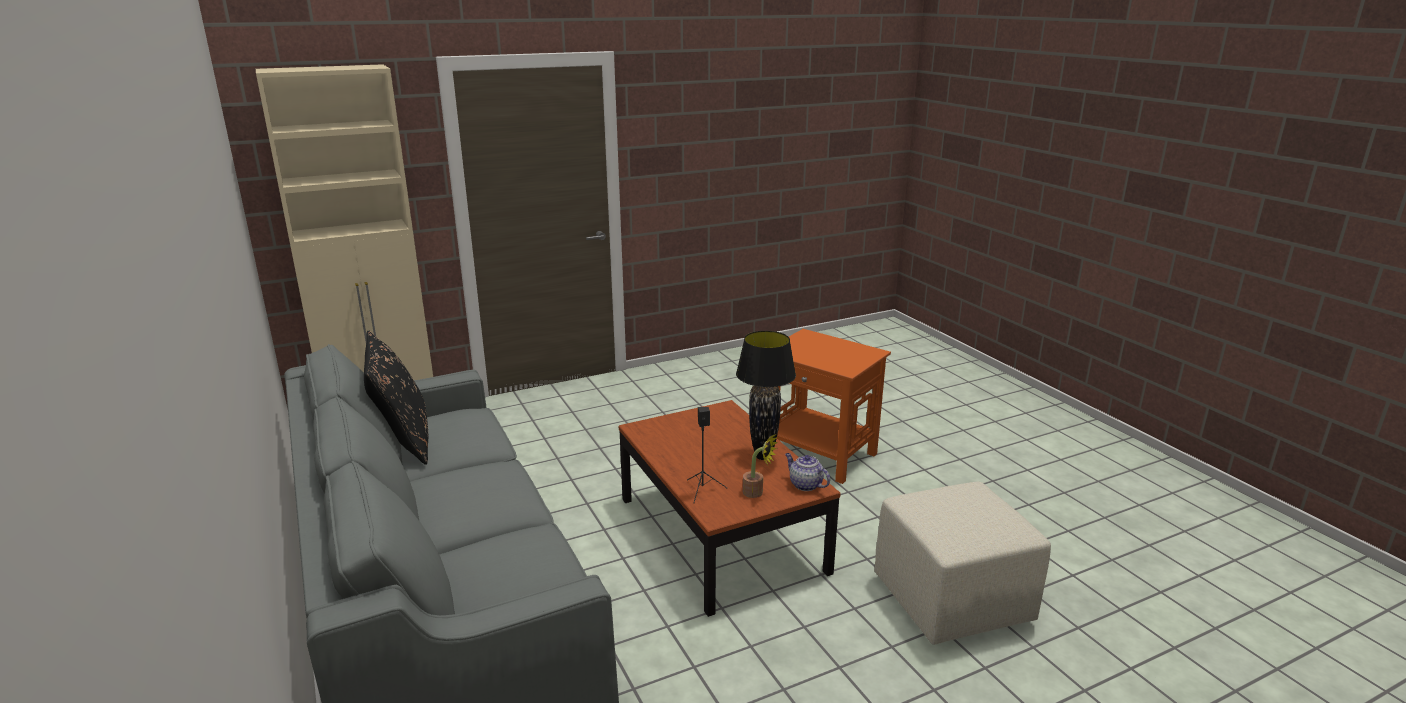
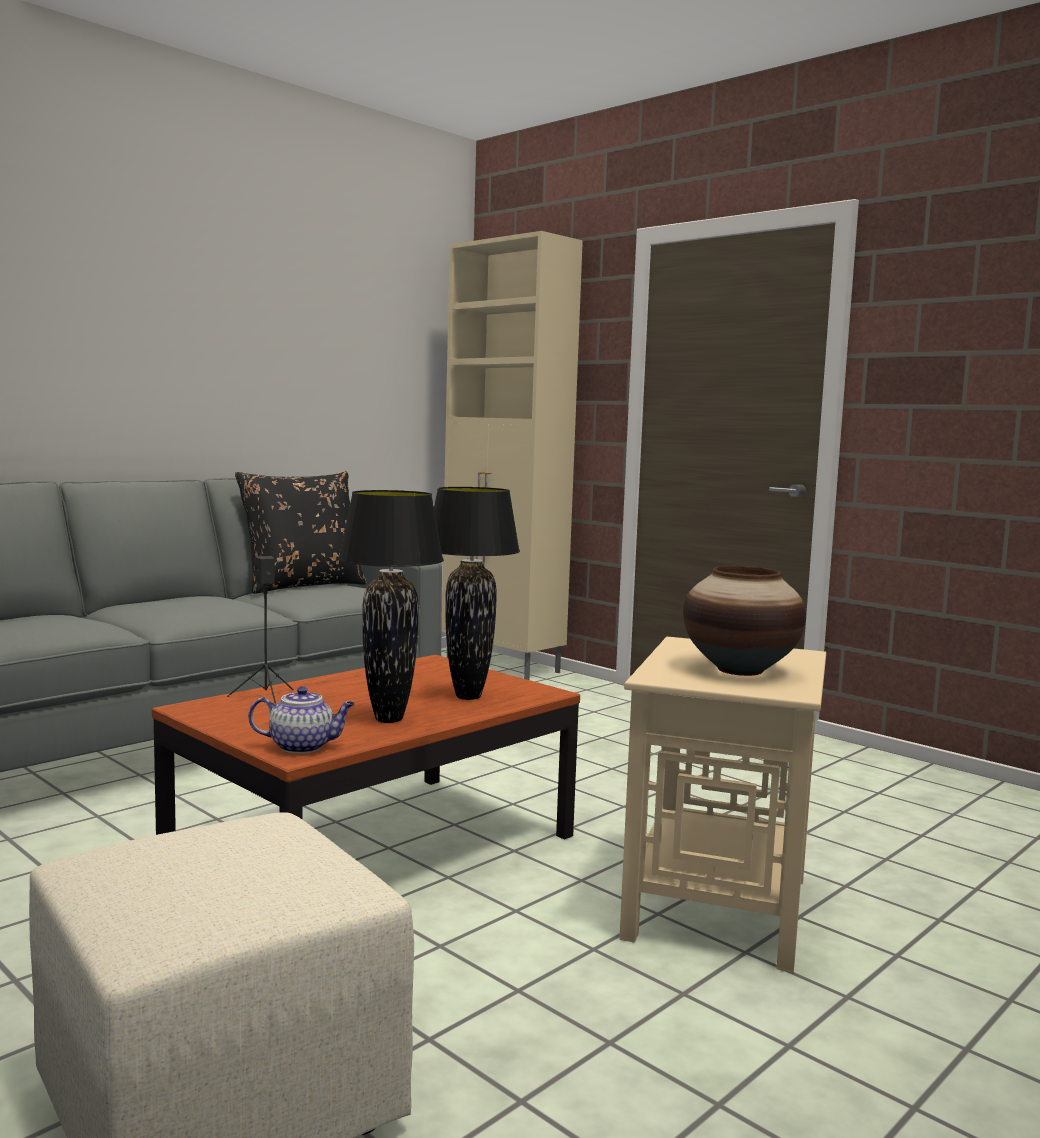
camera: 70 degrees right, 15 degrees down
(727, 429) = (467, 697): none -> black table lamp
(756, 493) = (265, 722): potted plant -> none
(805, 485) = (303, 746): teapot -> teapot turned 60 degrees clockwise
(820, 454) = (717, 907): orange side table -> beige side table
(837, 352) = (740, 670): none -> vase

